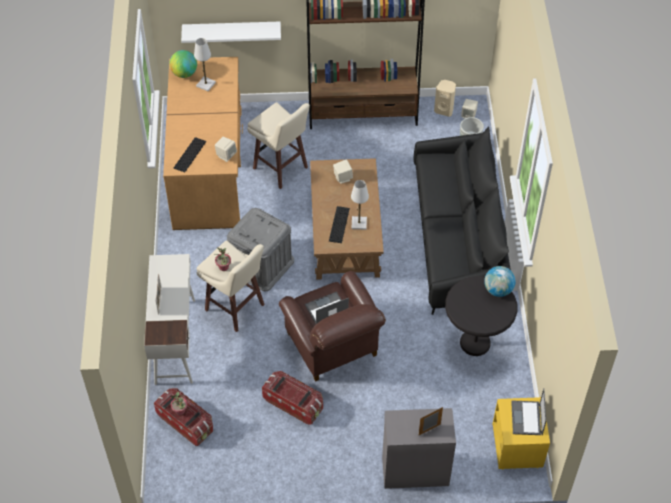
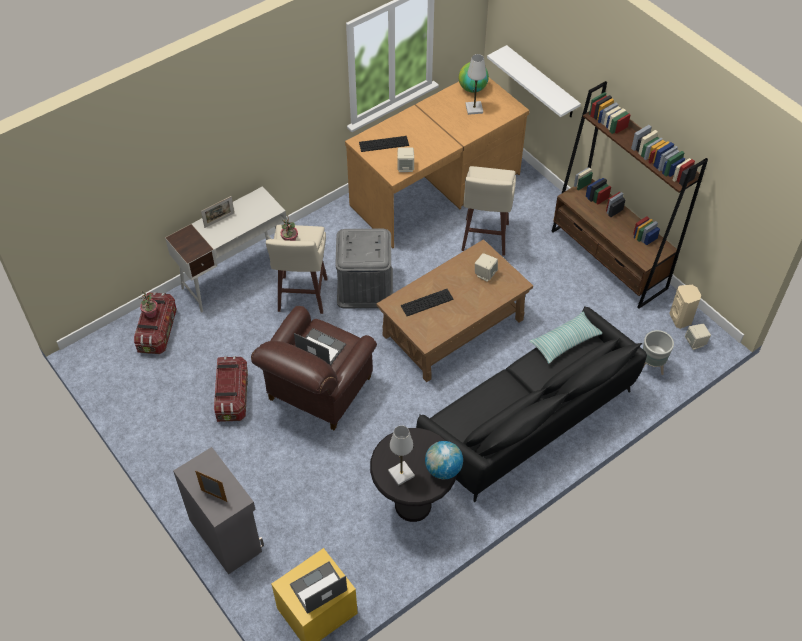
camera: 55 degrees right, 0 degrees up
(359, 223) = (441, 316): white table lamp -> white table lamp (401, 473)
(432, 172) = (565, 341): none -> pillow

